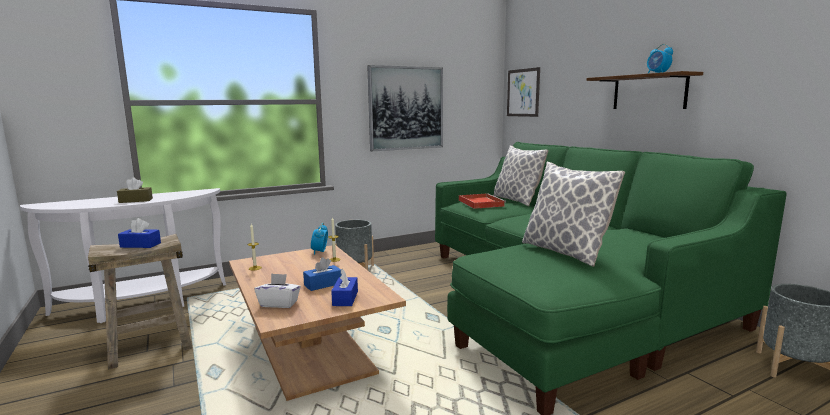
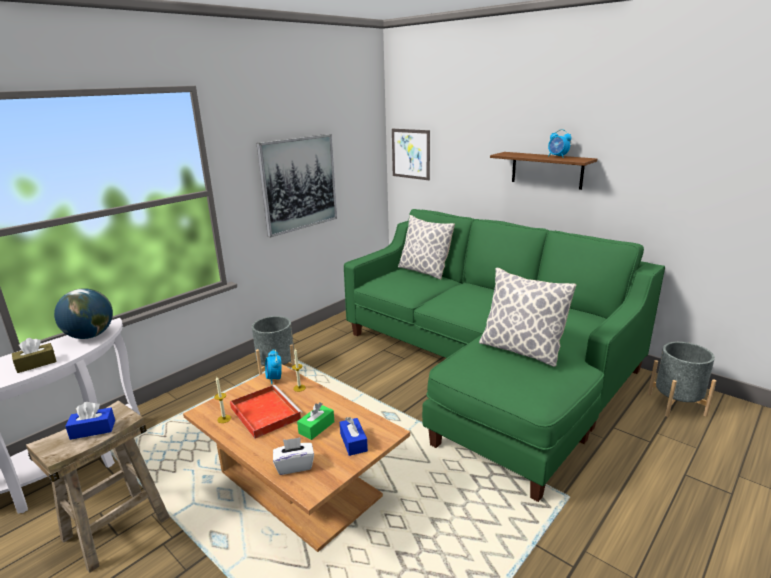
camera: 20 degrees left, 10 degrees up
(188, 193) = (90, 336): none -> globe
(323, 284) = (316, 427): blue tissue box -> green tissue box
(480, 203) = (395, 282): red tray -> red tray (264, 412)

